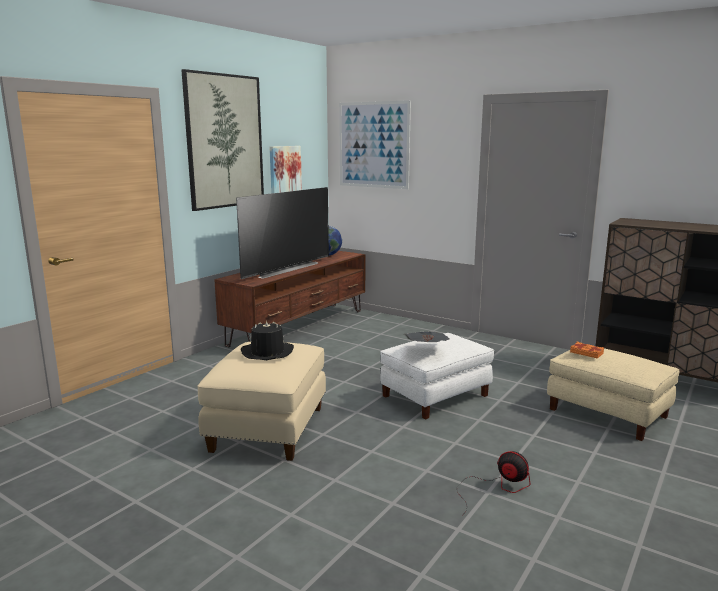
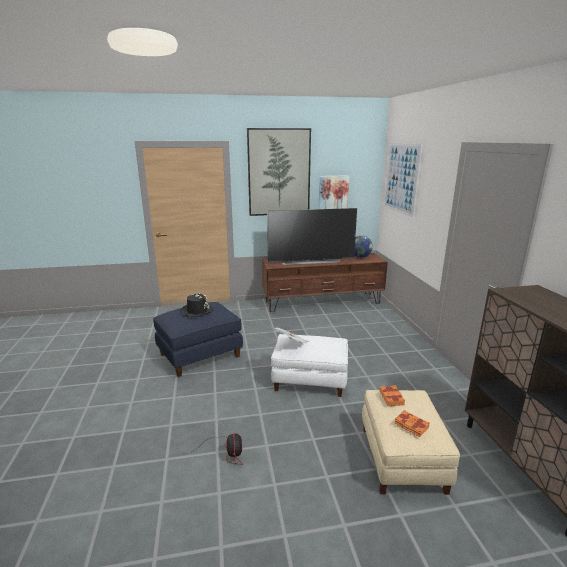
camera: 45 degrees right, 5 degrees up
(269, 429) = (200, 356): beige ottoman -> blue ottoman
(635, 362) = (411, 426): none -> orange book

